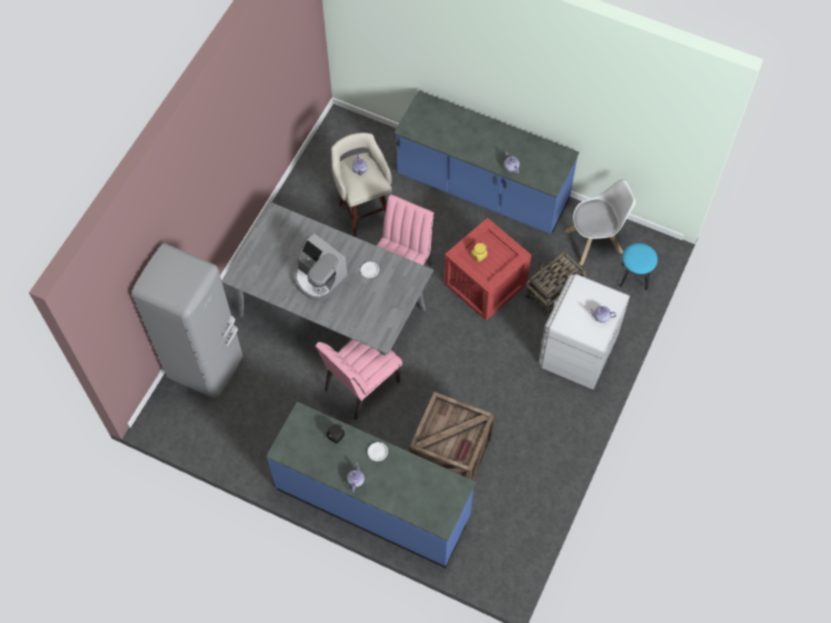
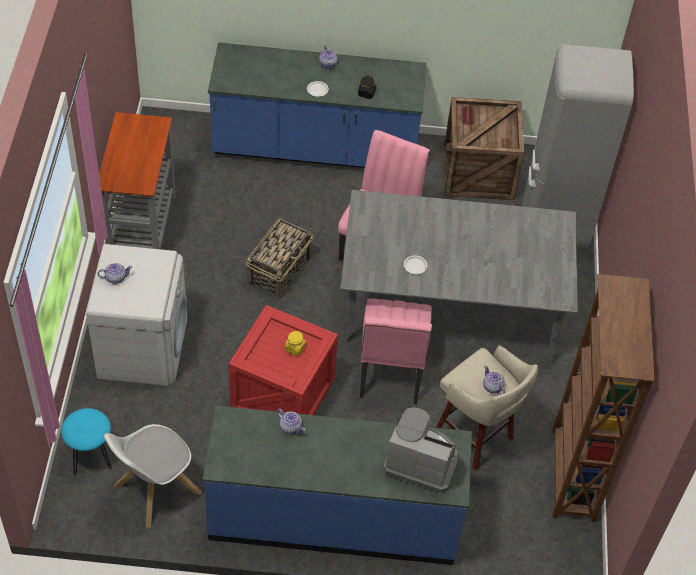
camera: 155 degrees right, 10 degrees down
(313, 170) = (572, 476): none -> brown bookcase
(319, 278) = (468, 242): coffee machine -> coffee machine (421, 460)
(451, 456) = (252, 206): crate -> crate (477, 171)
(550, 463) = (142, 226): none -> grey cart
(553, 292) = (193, 406): basket -> basket (279, 270)

